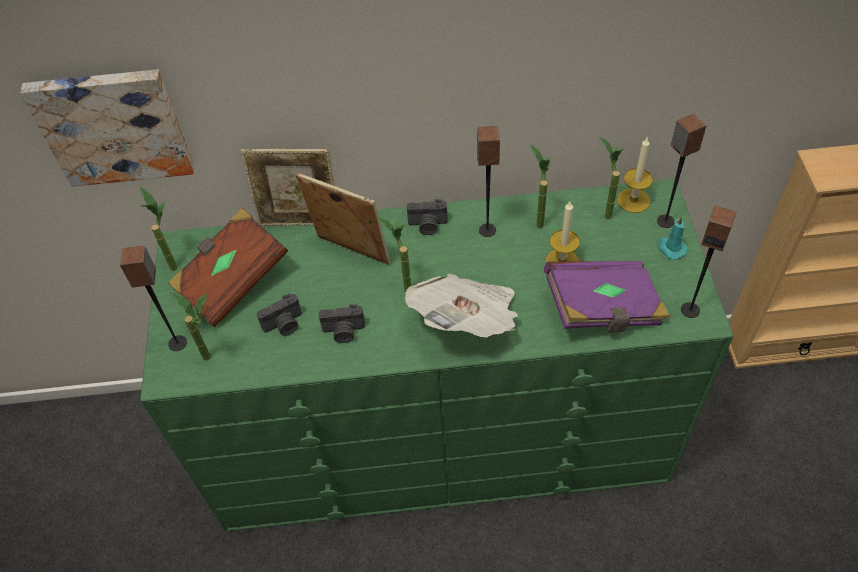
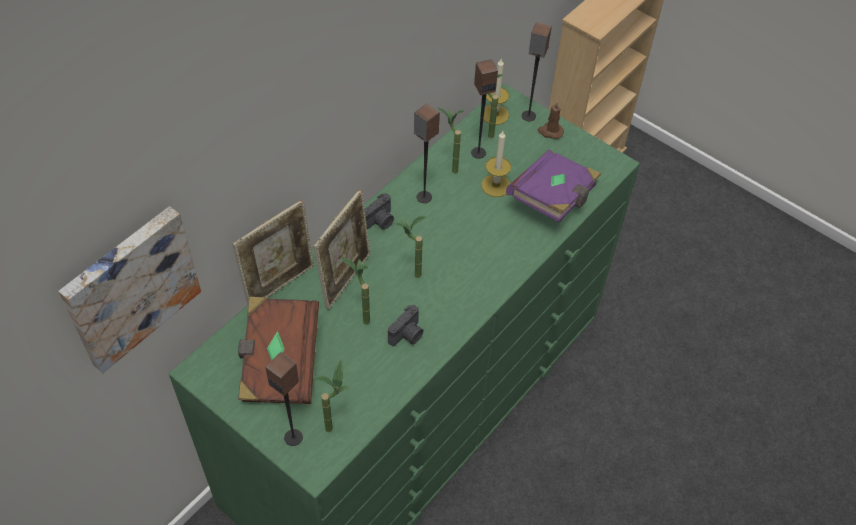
camera: 50 degrees left, 0 degrees up
(174, 262) = (213, 385): potted plant -> potted plant (360, 317)
(284, 325) = (359, 363): camera -> none
(350, 252) = (345, 278): picture frame -> picture frame turned 135 degrees clockwise
(467, 320) = (480, 266): newspaper -> none
(671, 248) = (550, 131): turquoise candle -> brown candle
(690, 309) = (601, 163): speaker -> speaker (478, 152)

